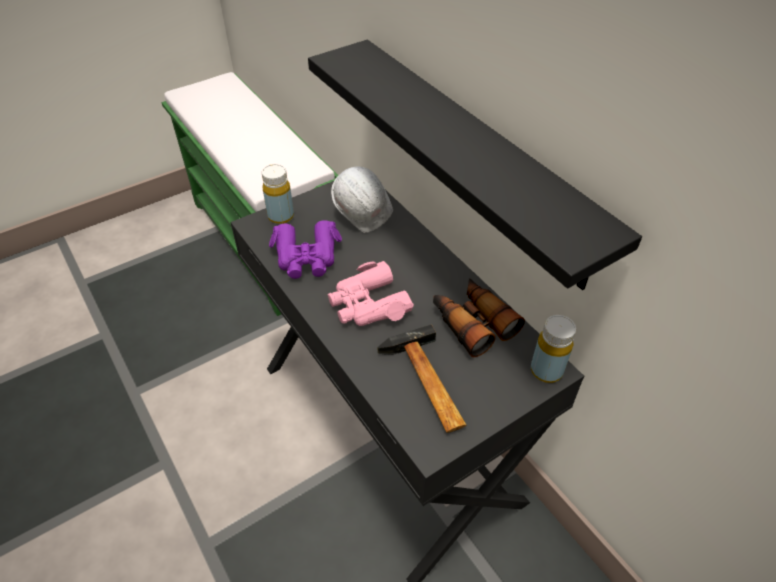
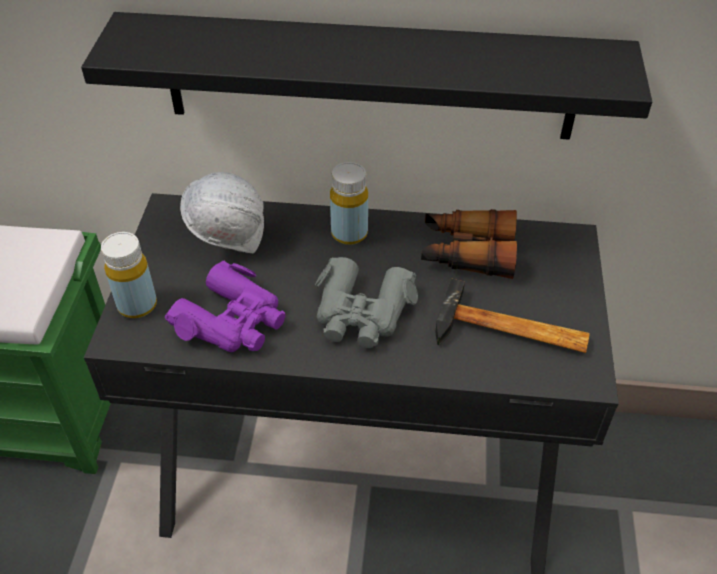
camera: 50 degrees left, 0 degrees up
(368, 304) = (361, 313): pink binoculars -> grey binoculars
(546, 371) = (570, 243): yellow bottle -> yellow bottle (349, 233)

